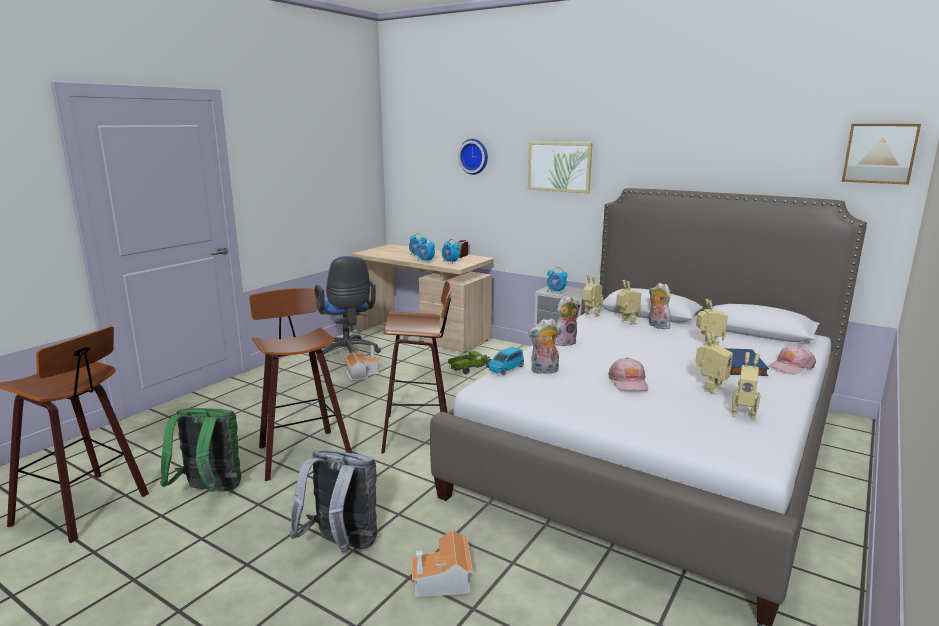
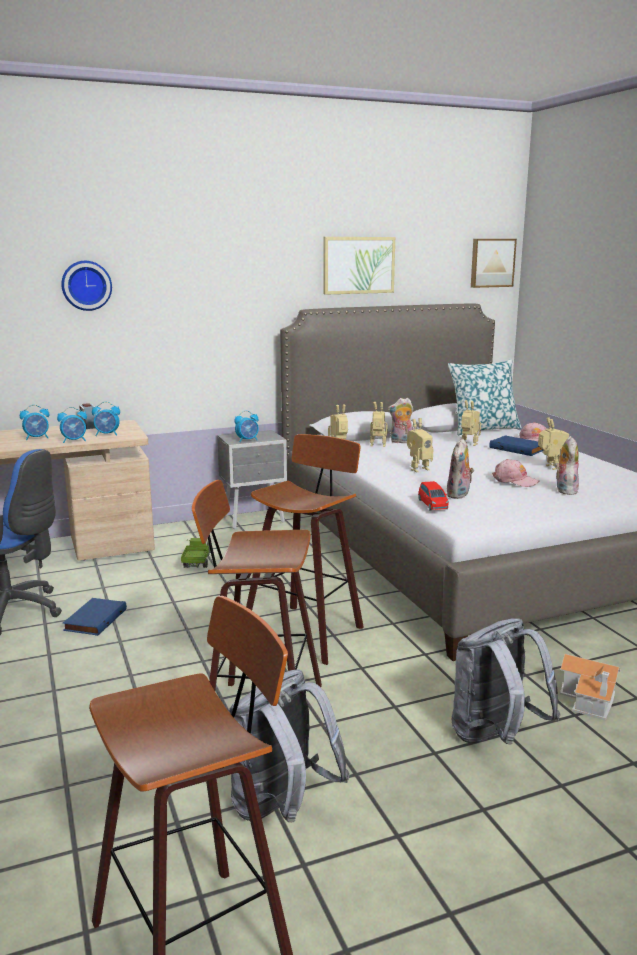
camera: 55 degrees left, 0 degrees up
(209, 491) = (281, 808): green backpack -> grey backpack
(361, 373) = (94, 619): toy house -> blue book
(506, 368) = (433, 505): blue toy car -> red toy car
(559, 166) = (214, 291): picture -> picture (358, 265)
(564, 342) = (393, 473): plush toy -> plush toy (564, 490)
(743, 414) = (603, 473): toy robot -> toy robot (418, 469)
(775, 341) = (483, 429): none -> pillow

